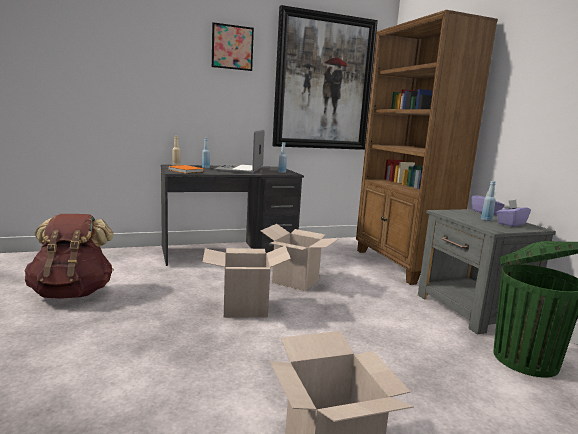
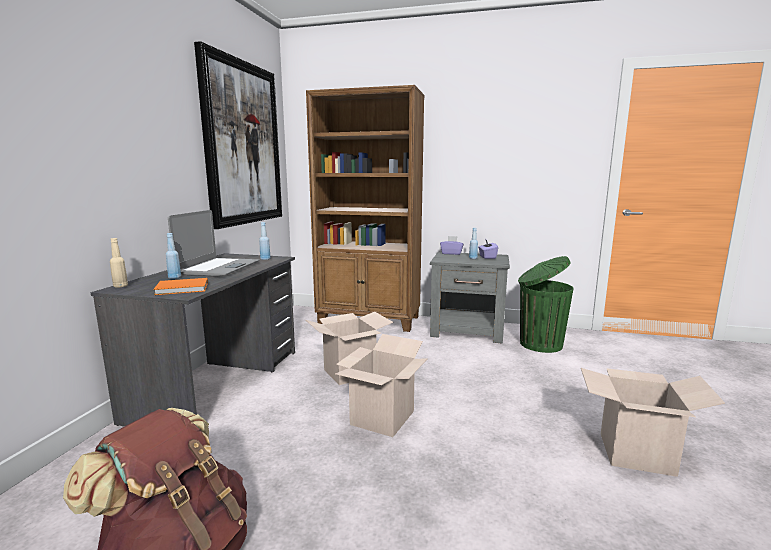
camera: 55 degrees left, 0 degrees up
(232, 47) = (153, 94): picture -> none
(240, 169) = (218, 268): laptop -> laptop turned 120 degrees counterclockwise

